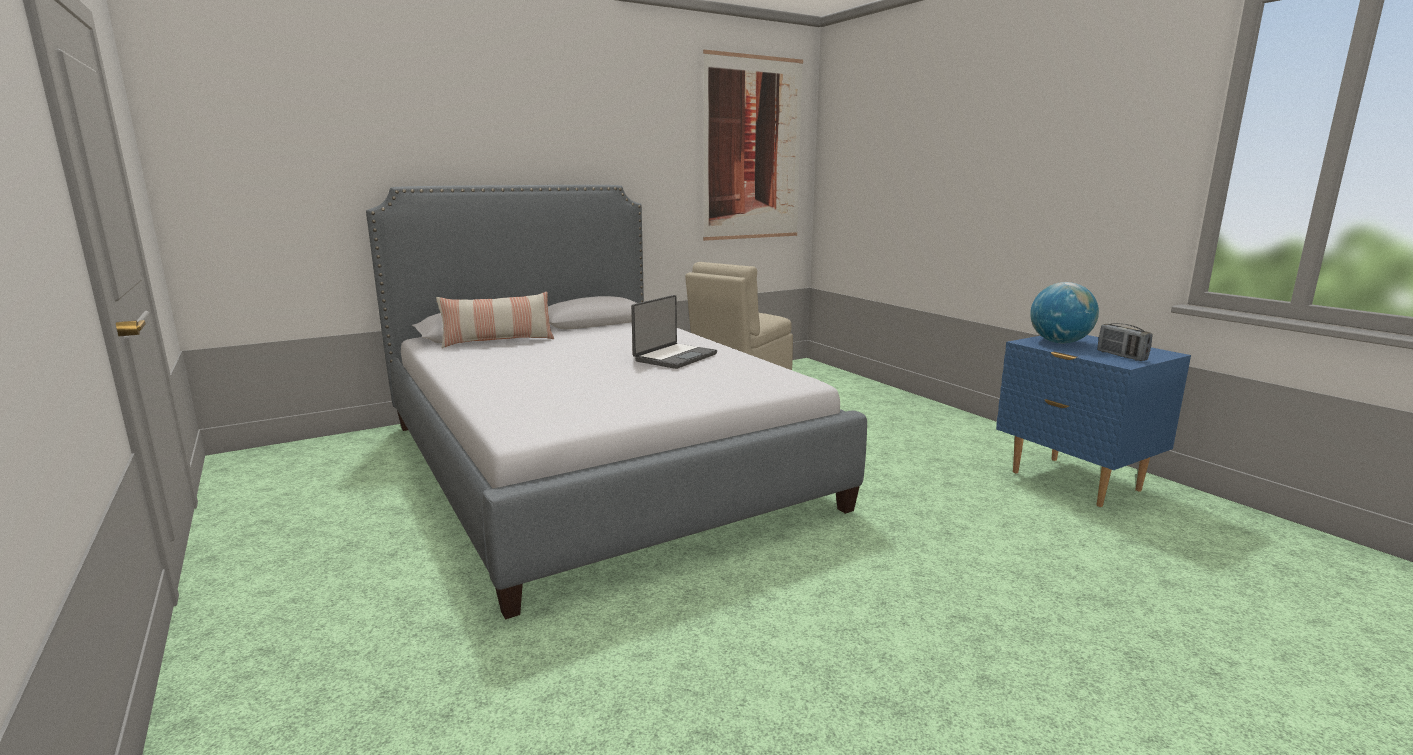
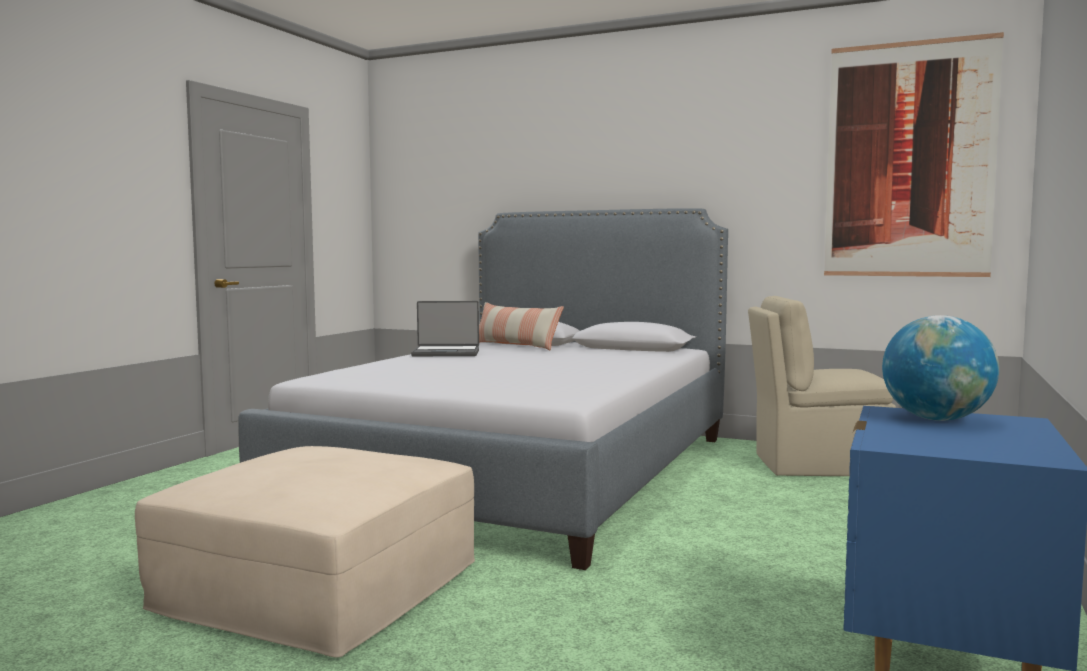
camera: 55 degrees right, 10 degrees down
(674, 357) = (564, 371): laptop -> laptop (446, 353)
(779, 623) = (321, 586): none -> beige ottoman
(1121, 356) = (936, 442): radio -> none

